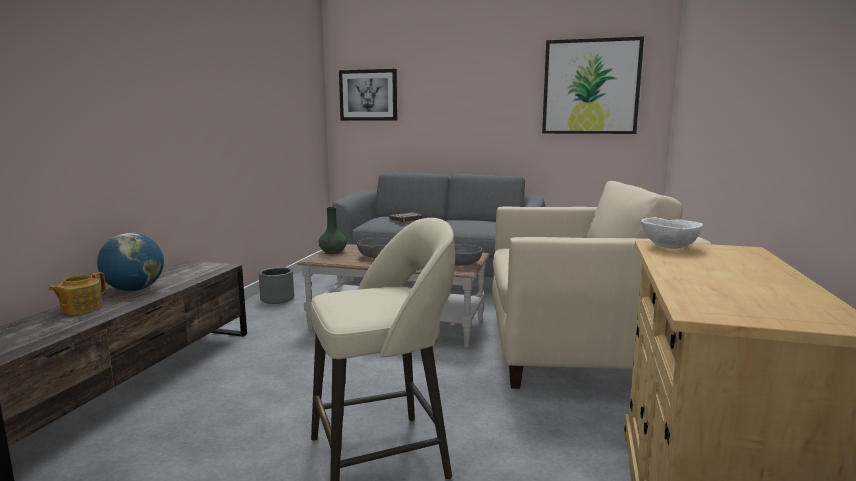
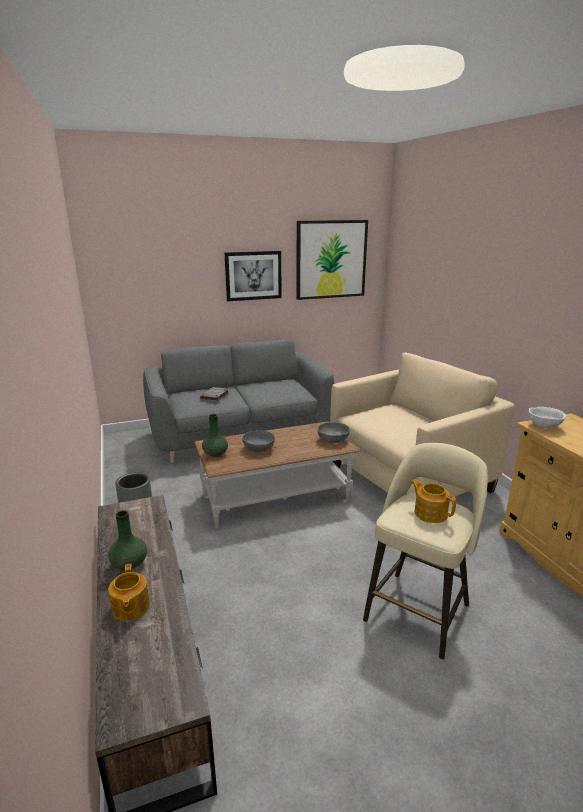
camera: 35 degrees left, 10 degrees up
(134, 289) = (129, 563): globe -> green vase
(368, 95) = (130, 272): picture -> picture (253, 275)
(375, 298) = (430, 513): none -> teapot

